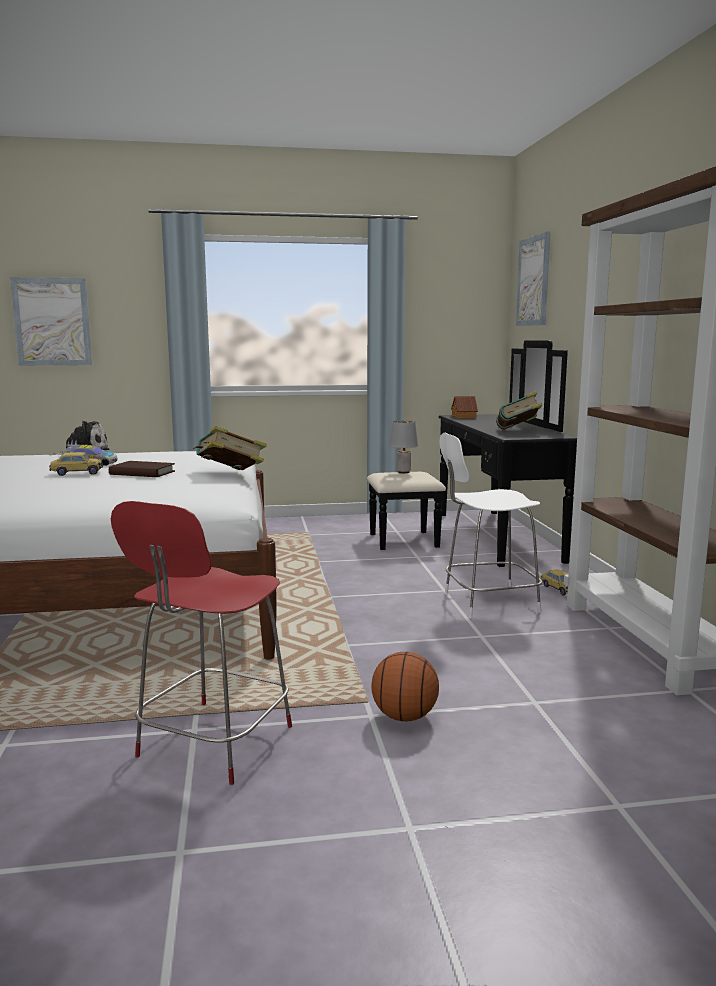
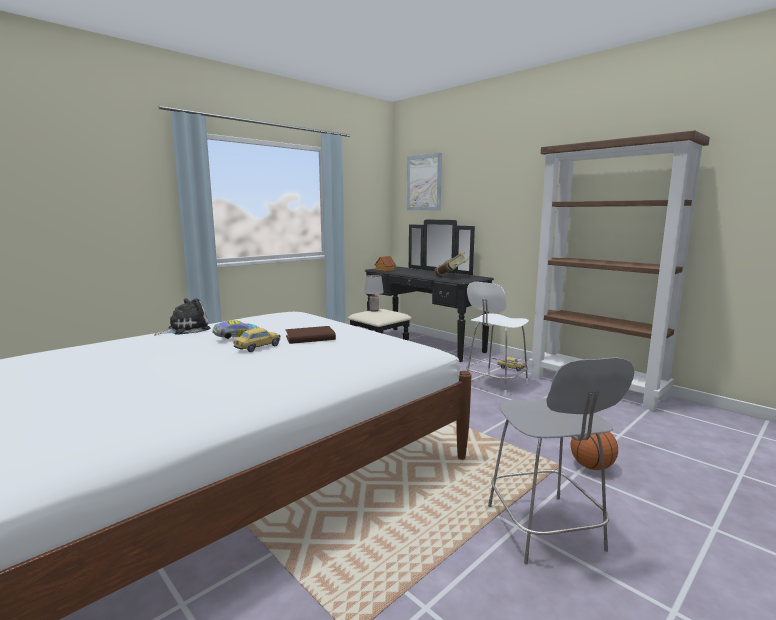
camera: 35 degrees left, 0 degrees up
(52, 322) = (58, 205): picture -> none
(212, 744) = (545, 530): red chair -> grey chair
(230, 474) = (363, 328): book -> none

